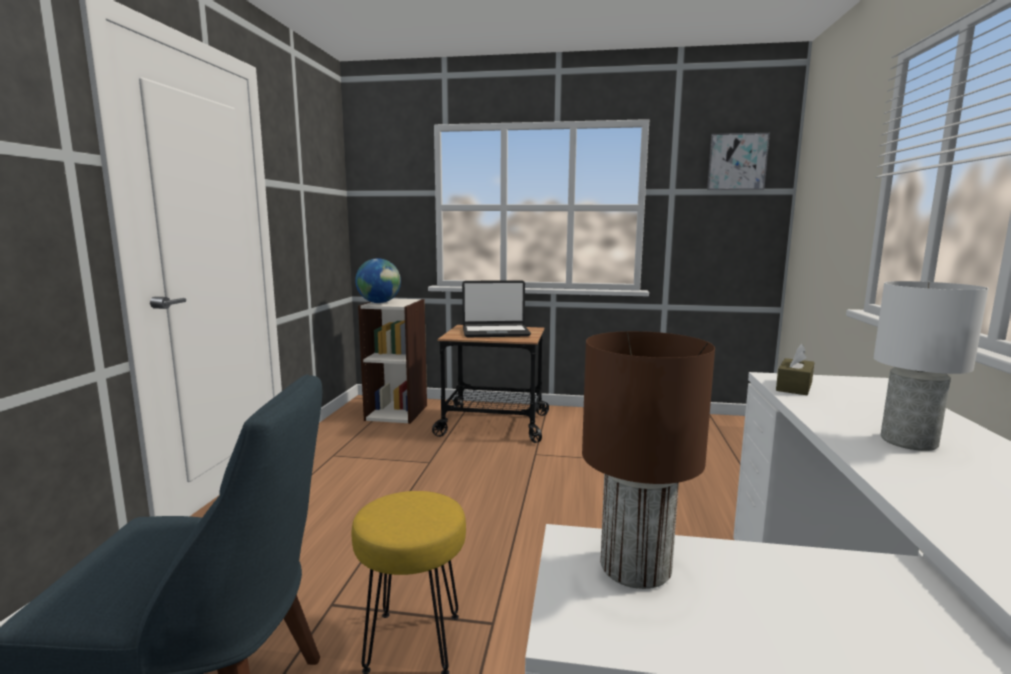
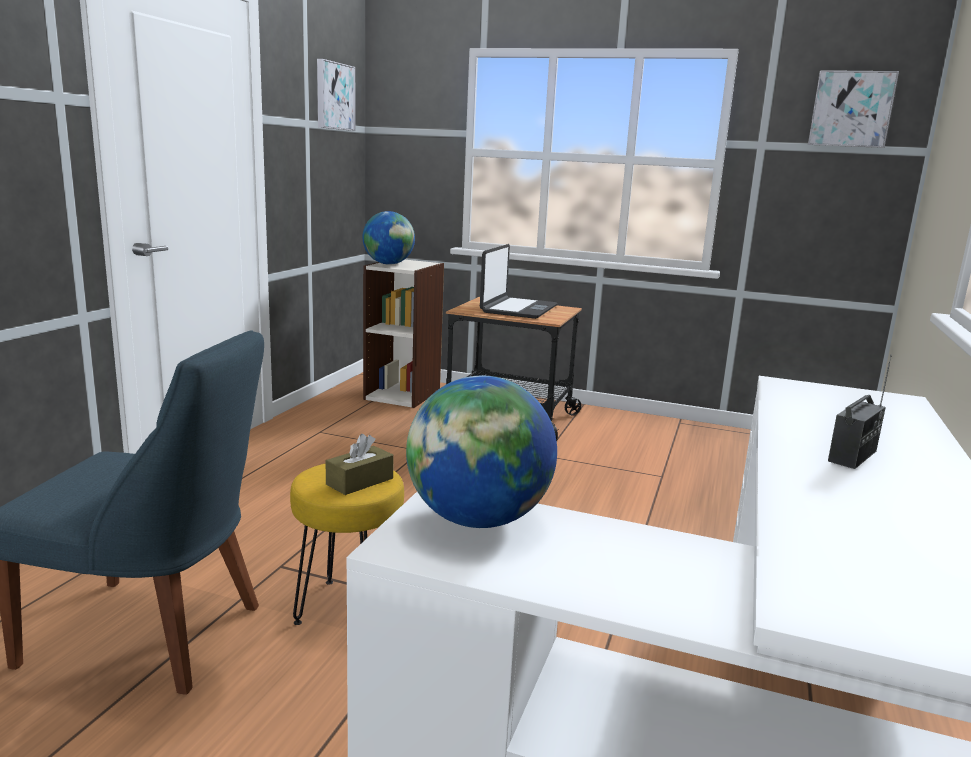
camera: 10 degrees right, 5 degrees up
(322, 164) = (334, 96): none -> picture
(495, 332) = (518, 309): laptop -> laptop turned 75 degrees counterclockwise
(634, 568) = (478, 519): brown table lamp -> globe
(794, 386) = (793, 395): brown tissue box -> brown tissue box (360, 481)
(907, 441) = (853, 456): white table lamp -> radio

